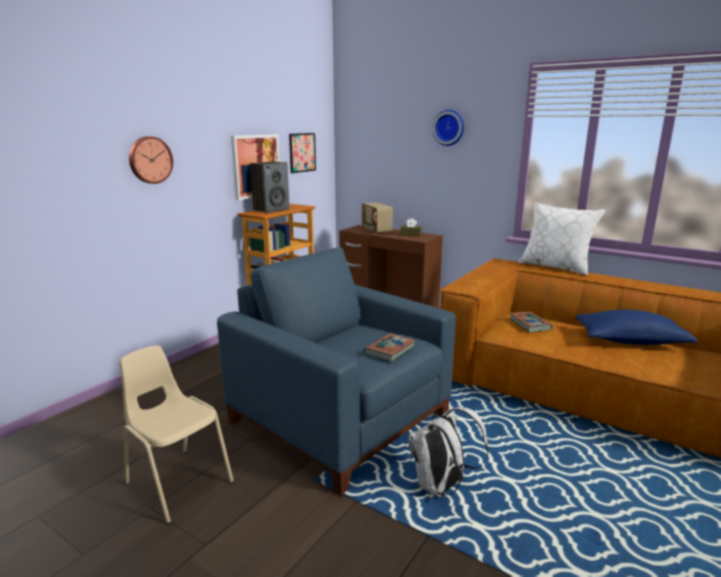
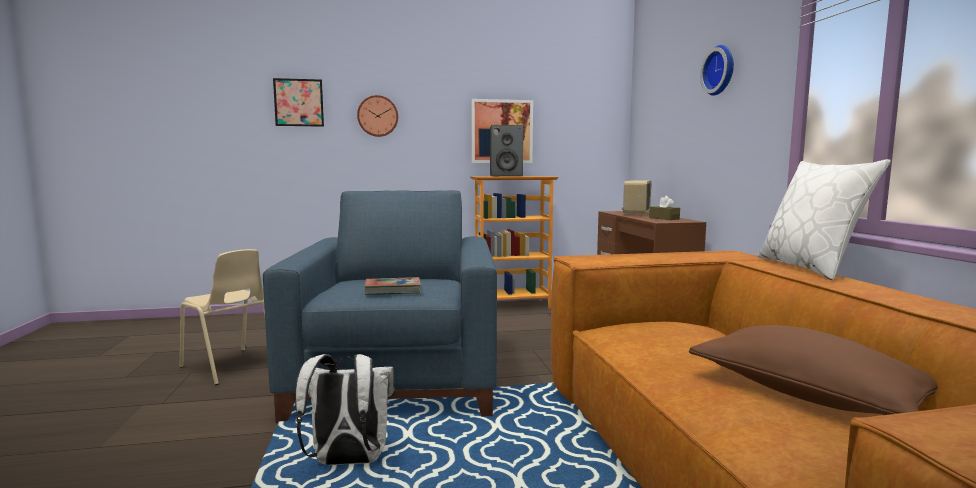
camera: 45 degrees right, 10 degrees down
(178, 482) = (229, 367): beige chair -> beige chair turned 135 degrees clockwise
(302, 152) = (572, 122): picture -> picture (299, 102)
(530, 324) = (673, 334): book -> none
(630, 341) = (806, 395): blue pillow -> brown pillow

